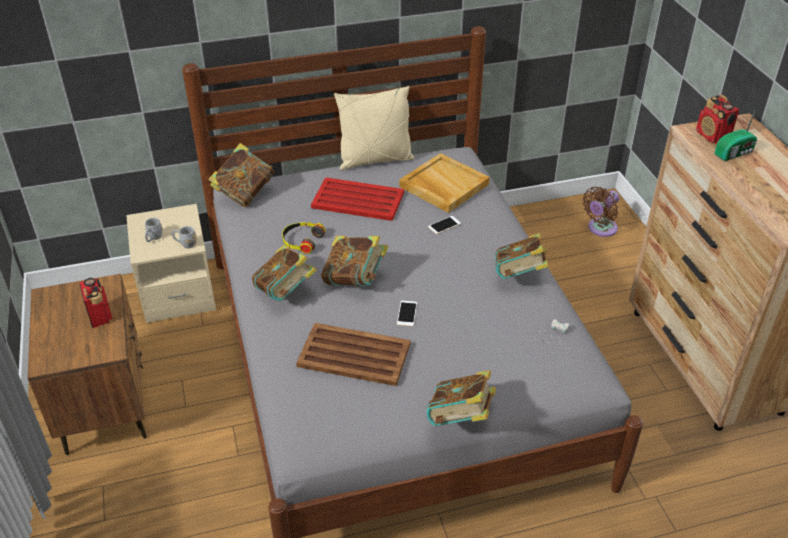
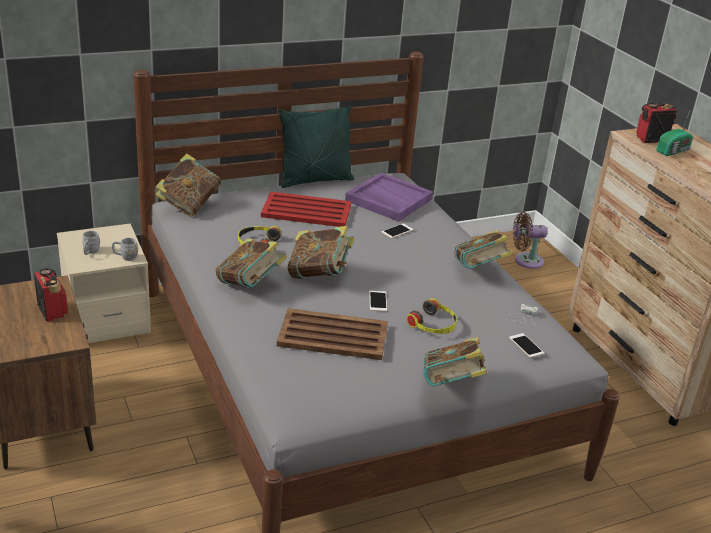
camera: 10 degrees left, 10 degrees down
(375, 160) = (315, 180): beige pillow -> green pillow
(443, 185) = (388, 200): beige tray -> purple tray
(457, 343) = (433, 325): none -> headphones
(547, 370) = (526, 345): none -> phone
(600, 229) = (525, 261): brown fan -> brown fan turned 45 degrees clockwise
(712, 136) = (650, 139): radio -> radio turned 105 degrees clockwise

